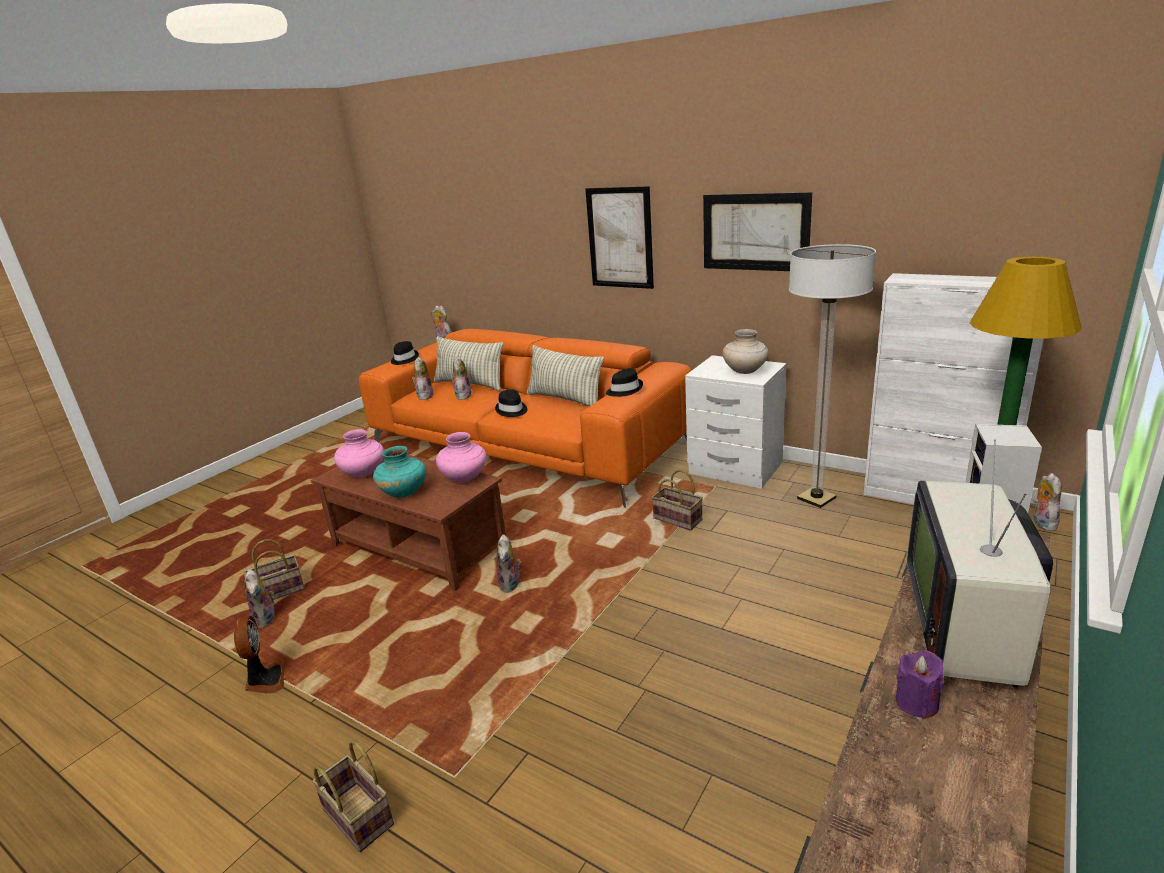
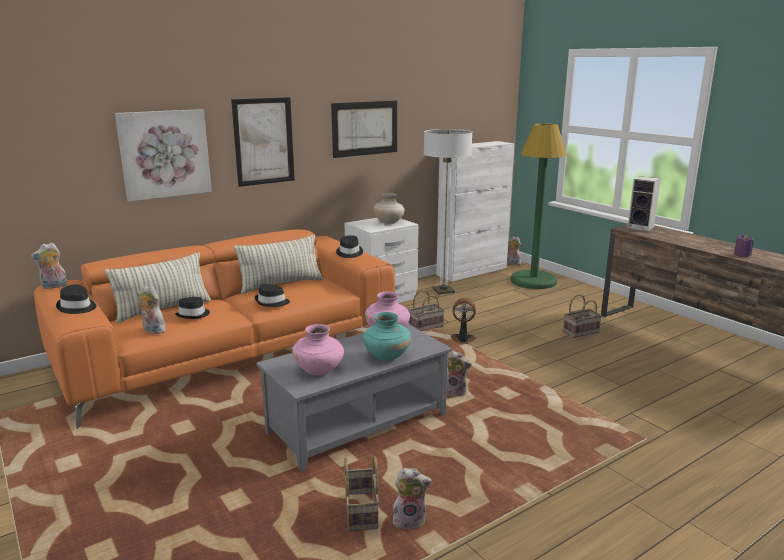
camera: 70 degrees left, 5 degrees down
(265, 680) = (510, 521): fan -> fan (462, 340)
(360, 817) = (673, 477): basket -> basket (581, 331)
(420, 547) = (357, 423): brown coffee table -> grey coffee table
(462, 396) = (193, 315): plush toy -> black hat
(530, 242) = (164, 154): none -> picture
(968, 625) = (697, 241): television -> none

